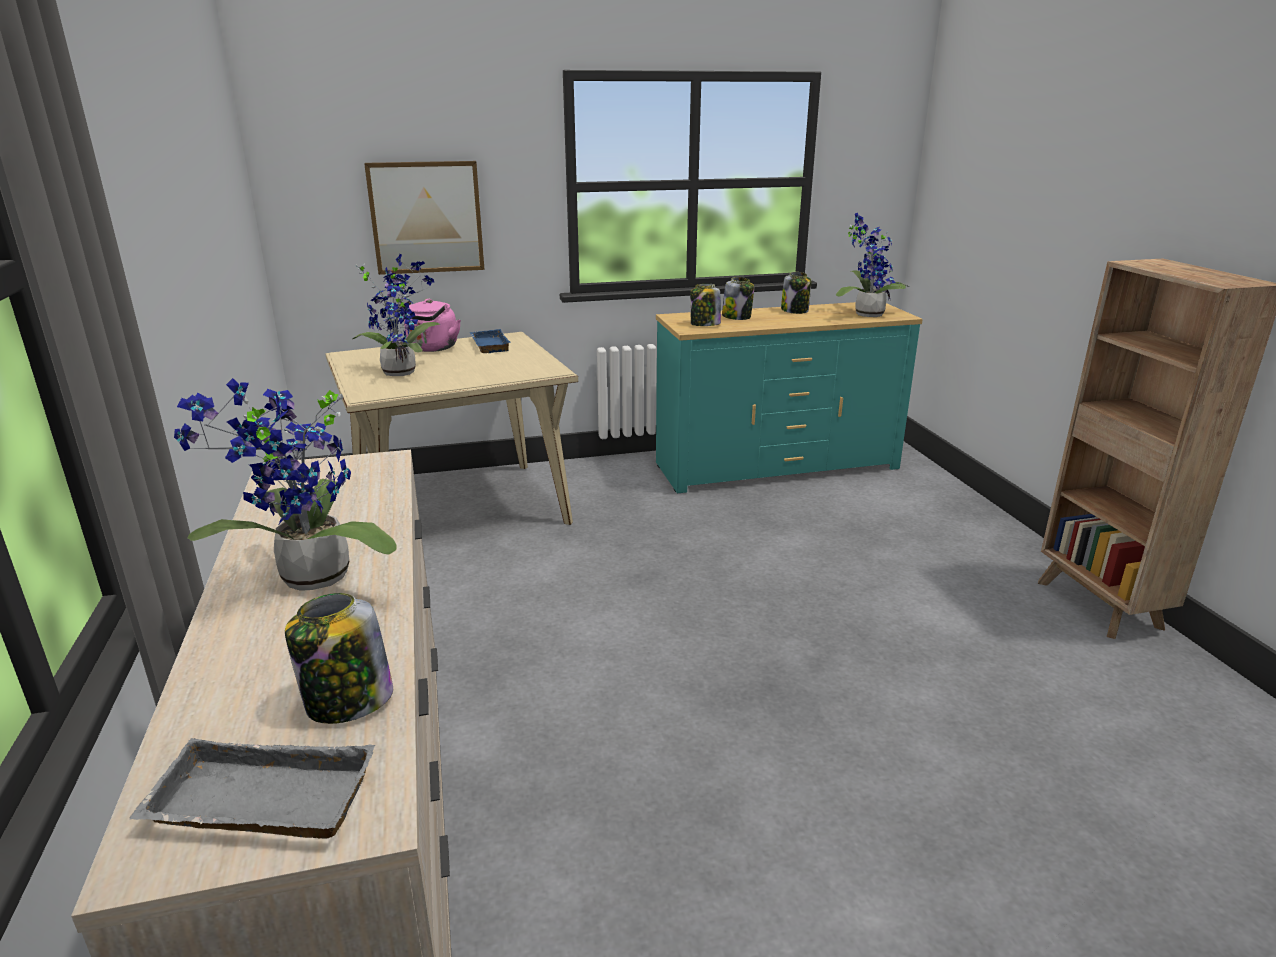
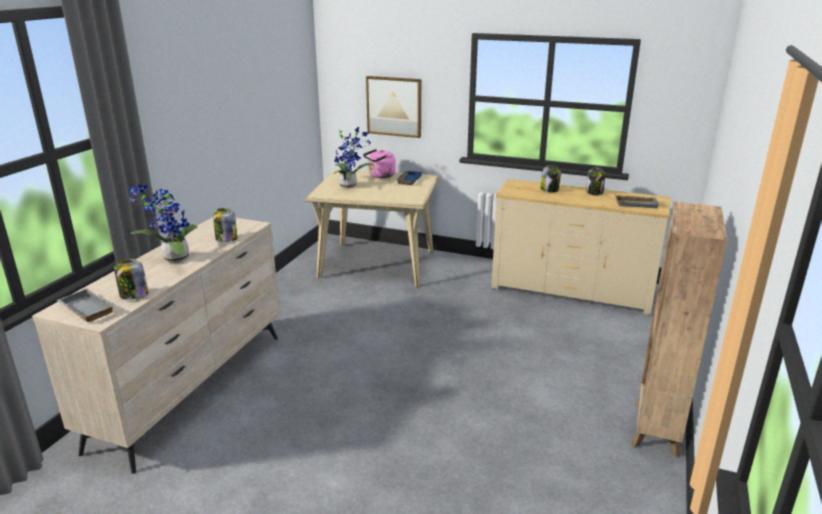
camera: 35 degrees right, 0 degrees up
(704, 324) = (521, 191): jar -> jar (226, 239)
(776, 466) = (571, 290): turquoise dresser -> beige dresser
(866, 314) = (636, 204): potted plant -> grey tray

